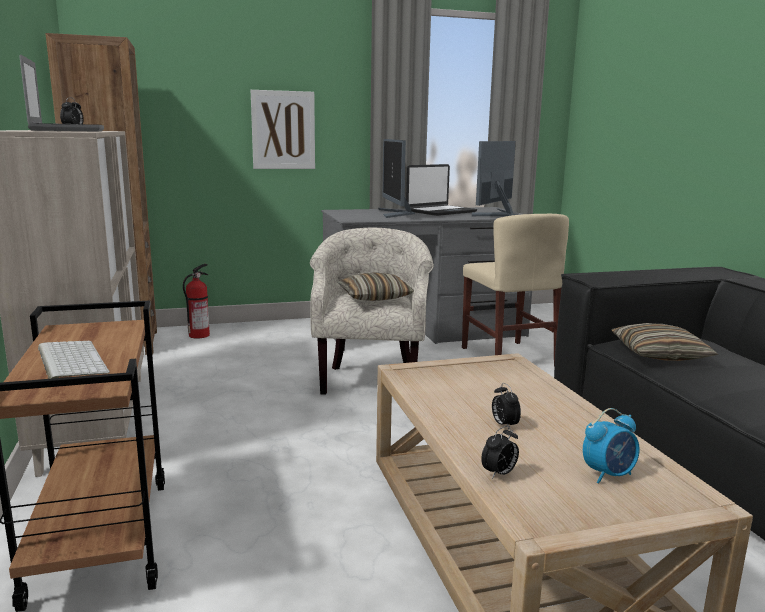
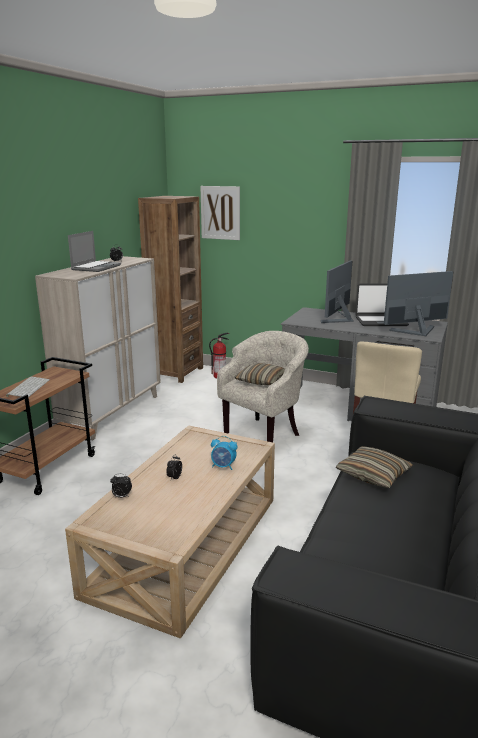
camera: 40 degrees right, 5 degrees up
(283, 130) = (287, 248): picture -> picture (220, 213)
(608, 474) = (163, 518): alarm clock -> alarm clock (223, 466)

